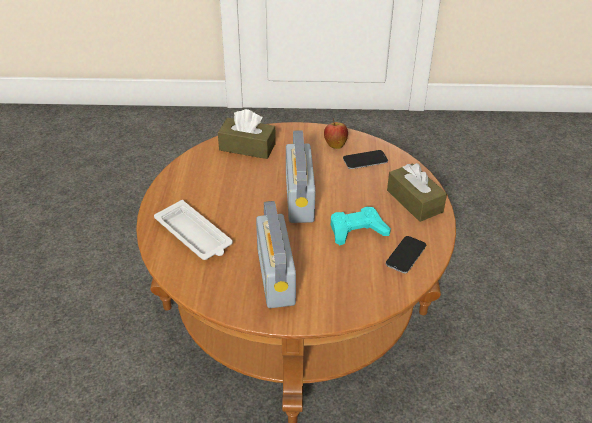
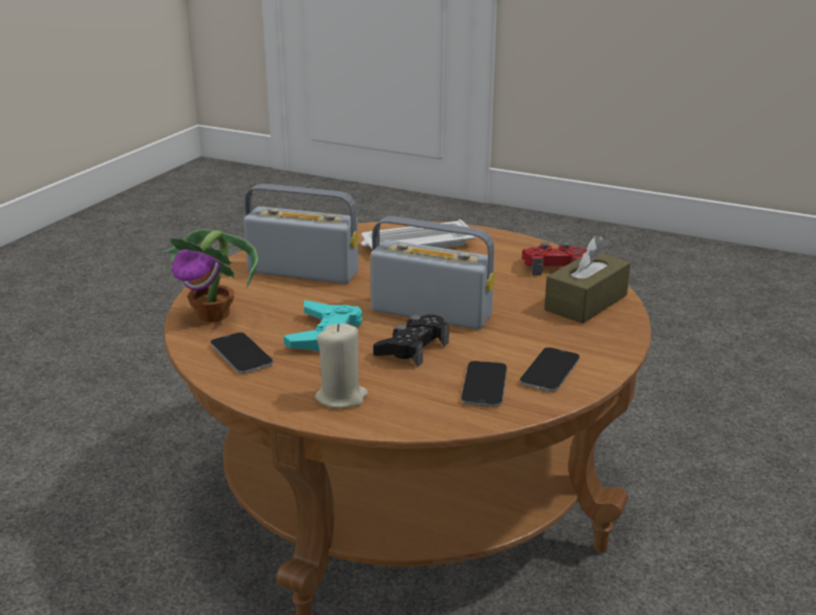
camera: 115 degrees right, 15 degrees down
(201, 167) = (554, 267): none -> red game controller
(335, 144) = (550, 371): apple -> phone
(347, 193) = (412, 348): none -> black game controller
(369, 291) = (214, 315): none -> potted plant
(414, 201) = (341, 397): brown tissue box -> beige candle

